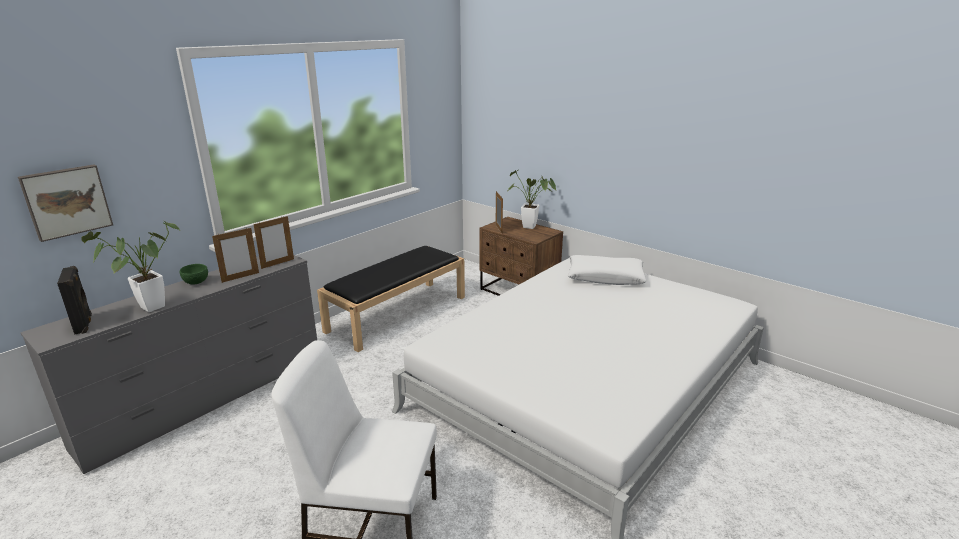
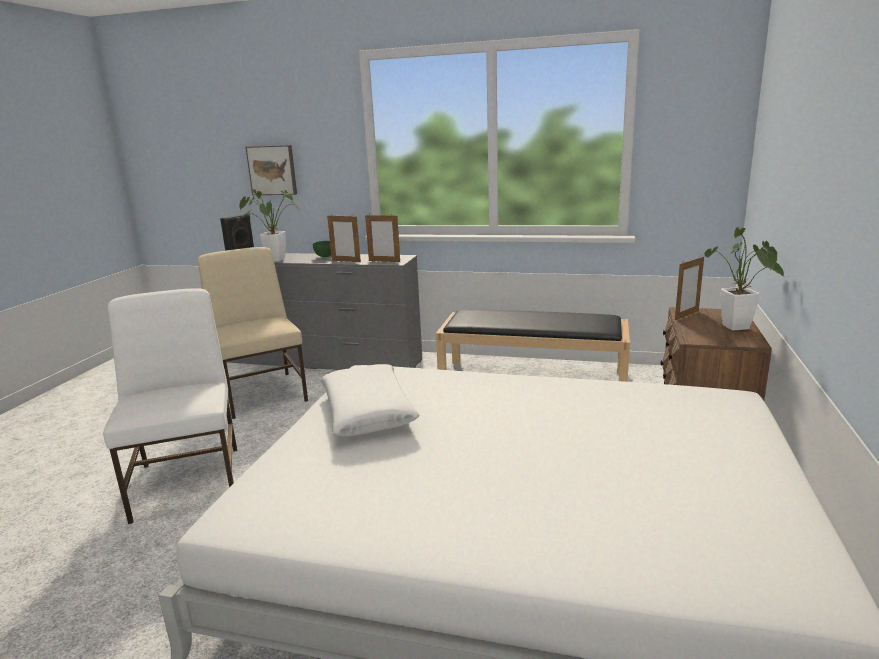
camera: 65 degrees right, 5 degrees down
(234, 450) = (263, 393): none -> beige chair
(605, 277) = (703, 428): white pillow -> white pillow (368, 411)

